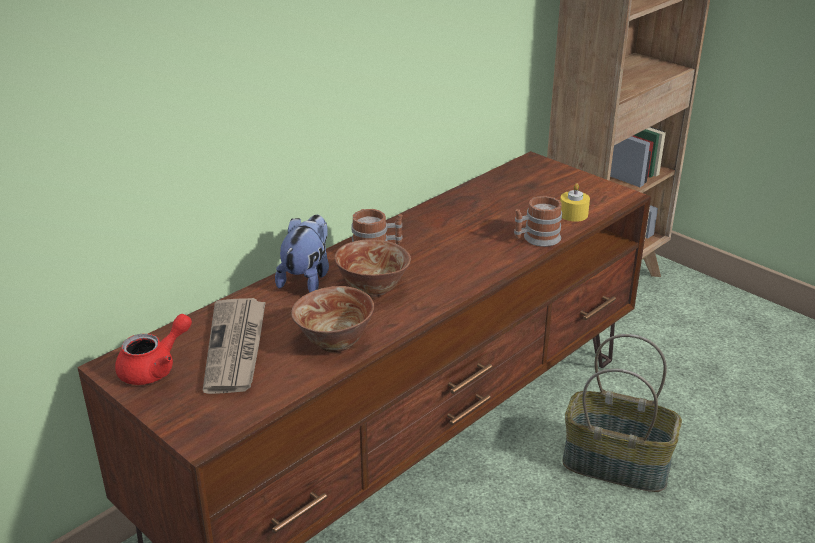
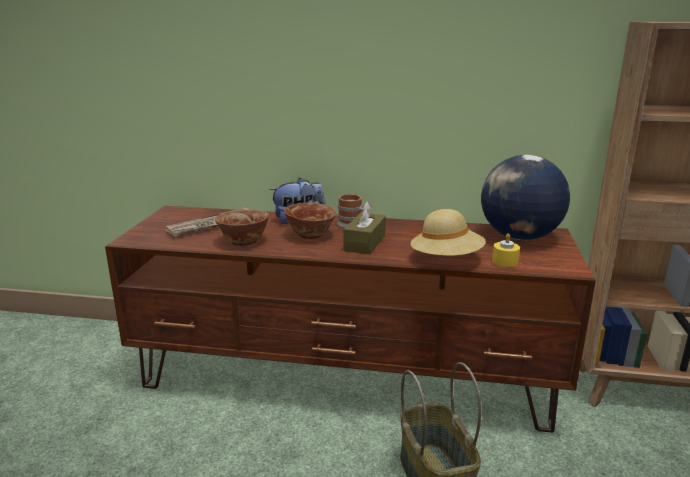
camera: 55 degrees right, 10 degrees down
(155, 368) = (177, 216): red teapot -> none
(440, 265) = (365, 243): none -> brown tissue box
(524, 181) = (518, 237): none -> globe
(536, 239) = (446, 259): mug -> beige hat

